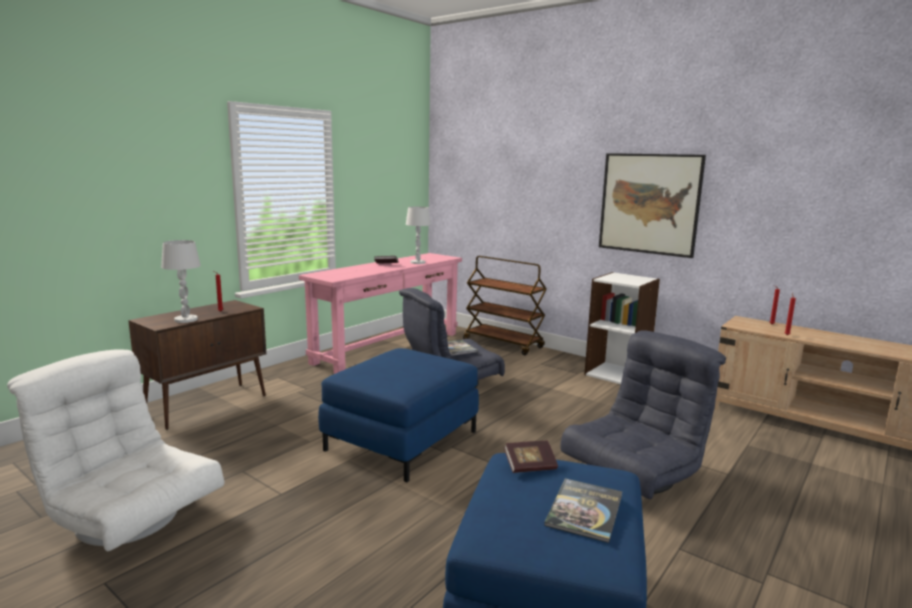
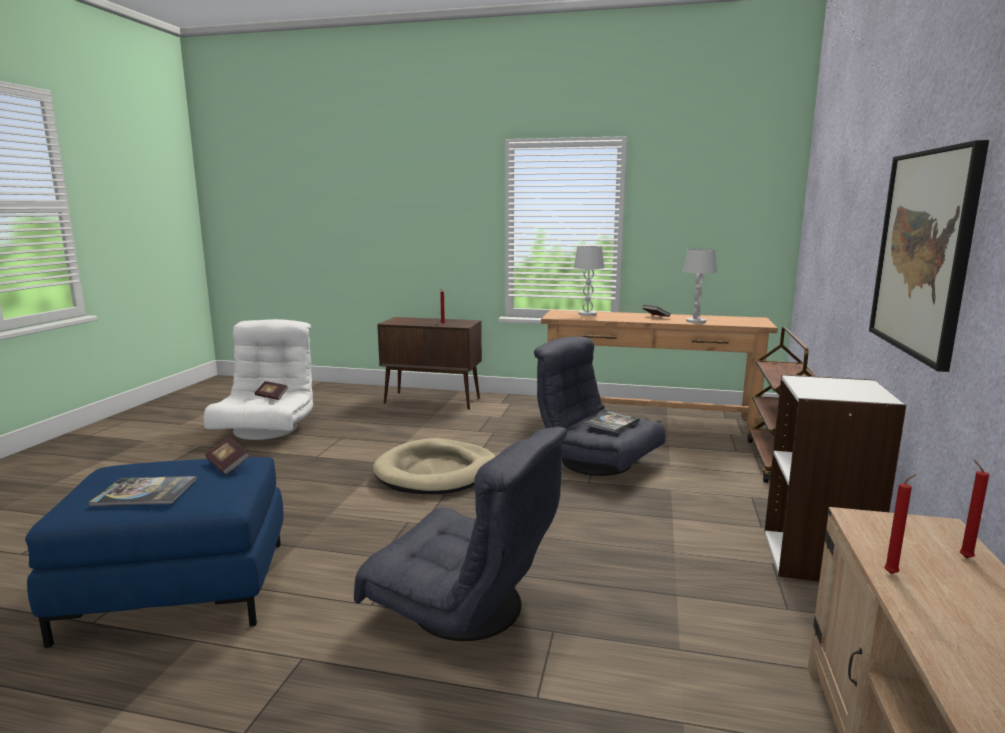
camera: 65 degrees right, 0 degrees up
(143, 463) = (272, 396): none -> book
(186, 320) = (410, 323): white table lamp -> white table lamp (587, 314)
(388, 348) = (649, 418): pink console table -> brown console table
(402, 440) = (436, 472): blue ottoman -> beige dog bed

